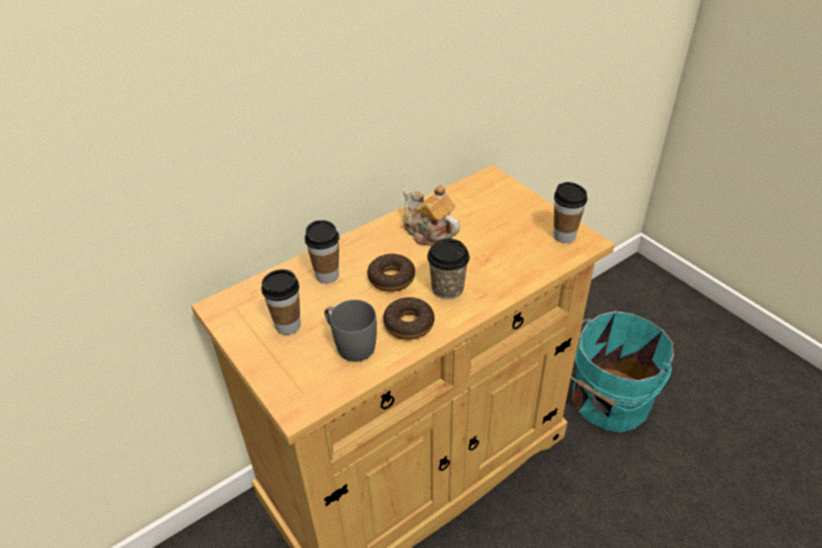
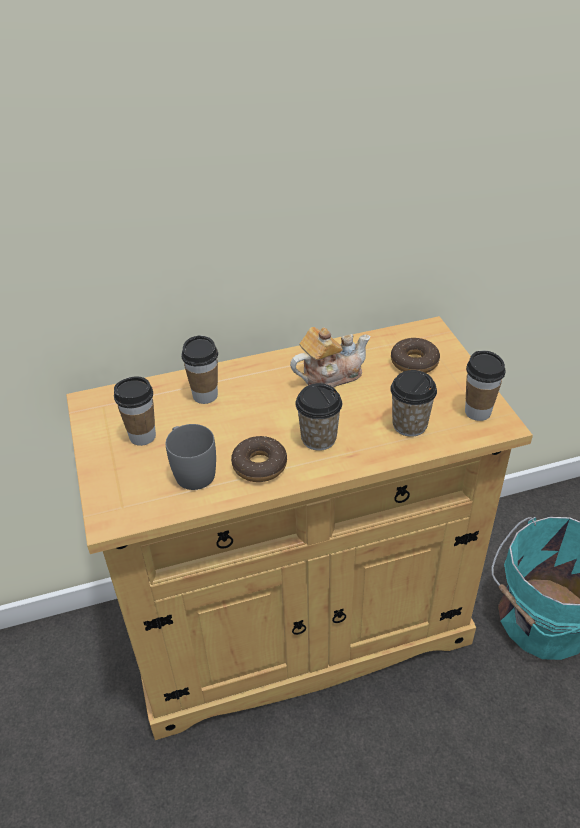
camera: 20 degrees right, 0 degrees up
(391, 278) = (267, 414): donut -> donut (414, 362)
(428, 233) = (330, 375): teapot -> teapot turned 90 degrees clockwise
(516, 259) = (409, 425): none -> cup

